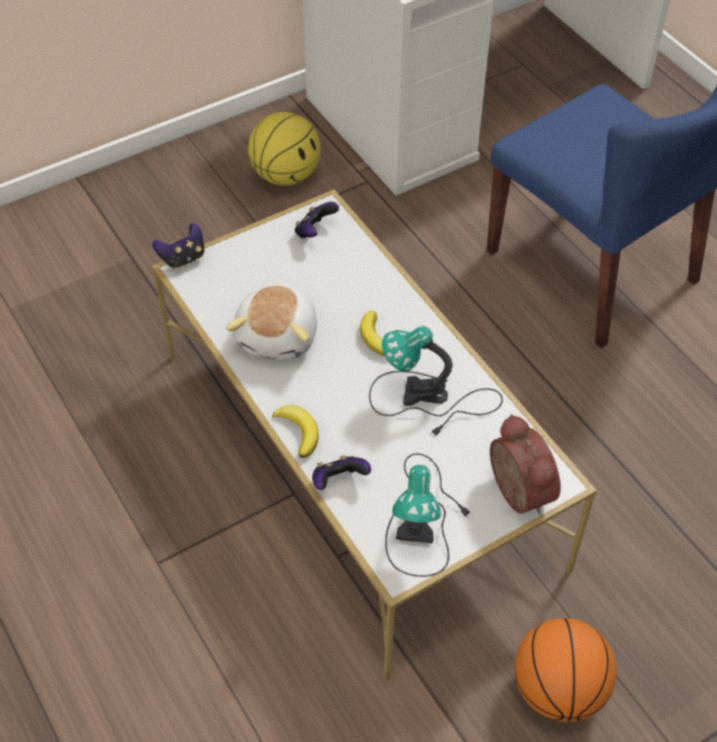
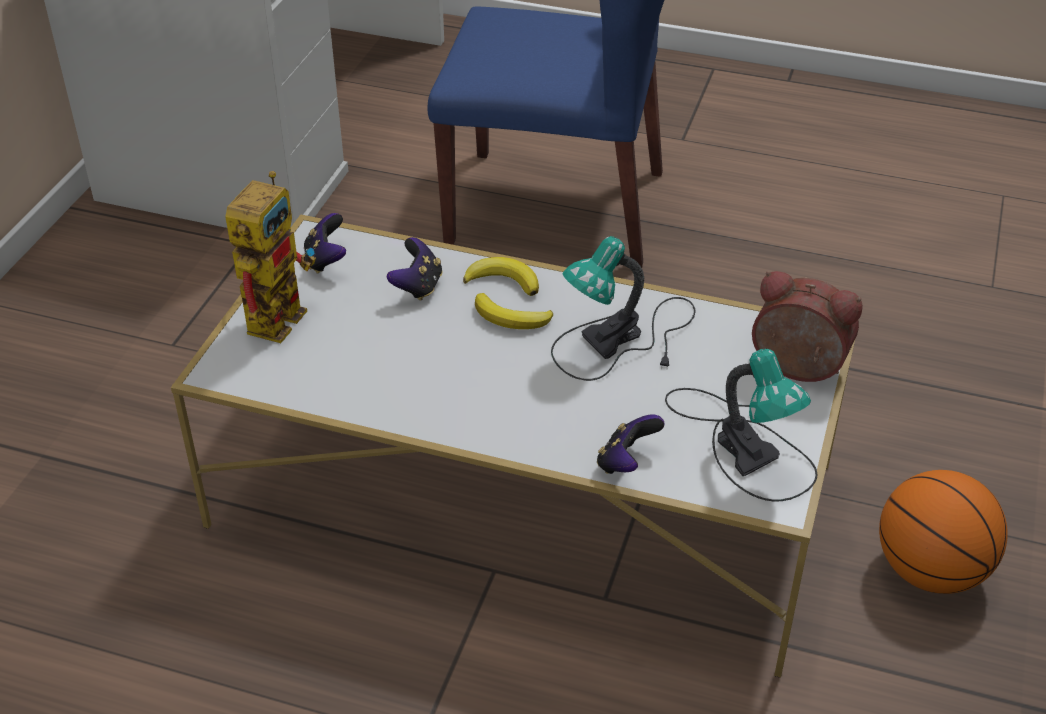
camera: 40 degrees left, 10 degrees down
(183, 258) = (202, 360): game controller -> game controller (417, 287)
(253, 251) = (278, 312): none -> toy robot
(279, 336) = (402, 372): plush toy -> none
(286, 175) = (150, 282): basketball -> none
(299, 431) = (531, 444): banana -> banana (503, 281)

